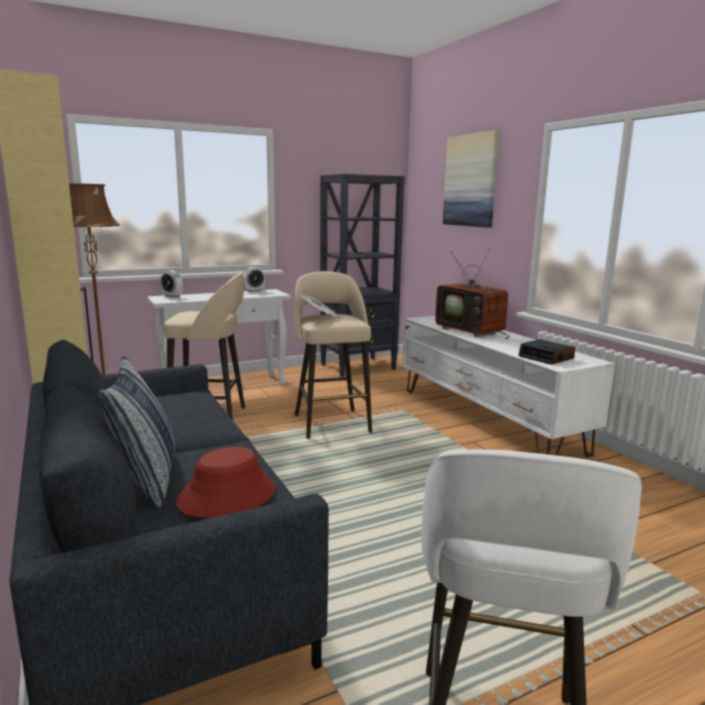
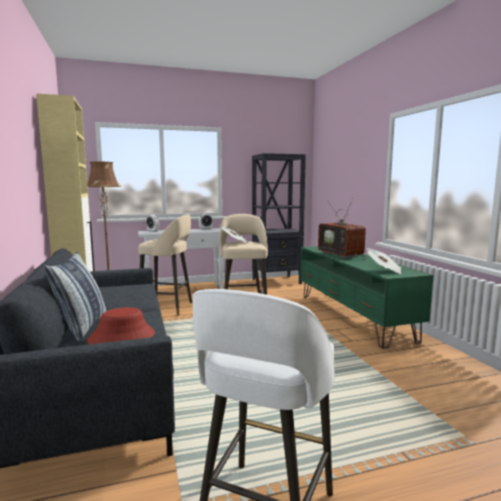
camera: 10 degrees right, 5 degrees down
(471, 180) = (348, 155): picture -> none
(487, 419) = (352, 316): white tv stand -> green tv stand
(546, 357) = (384, 270): alarm clock -> newspaper

